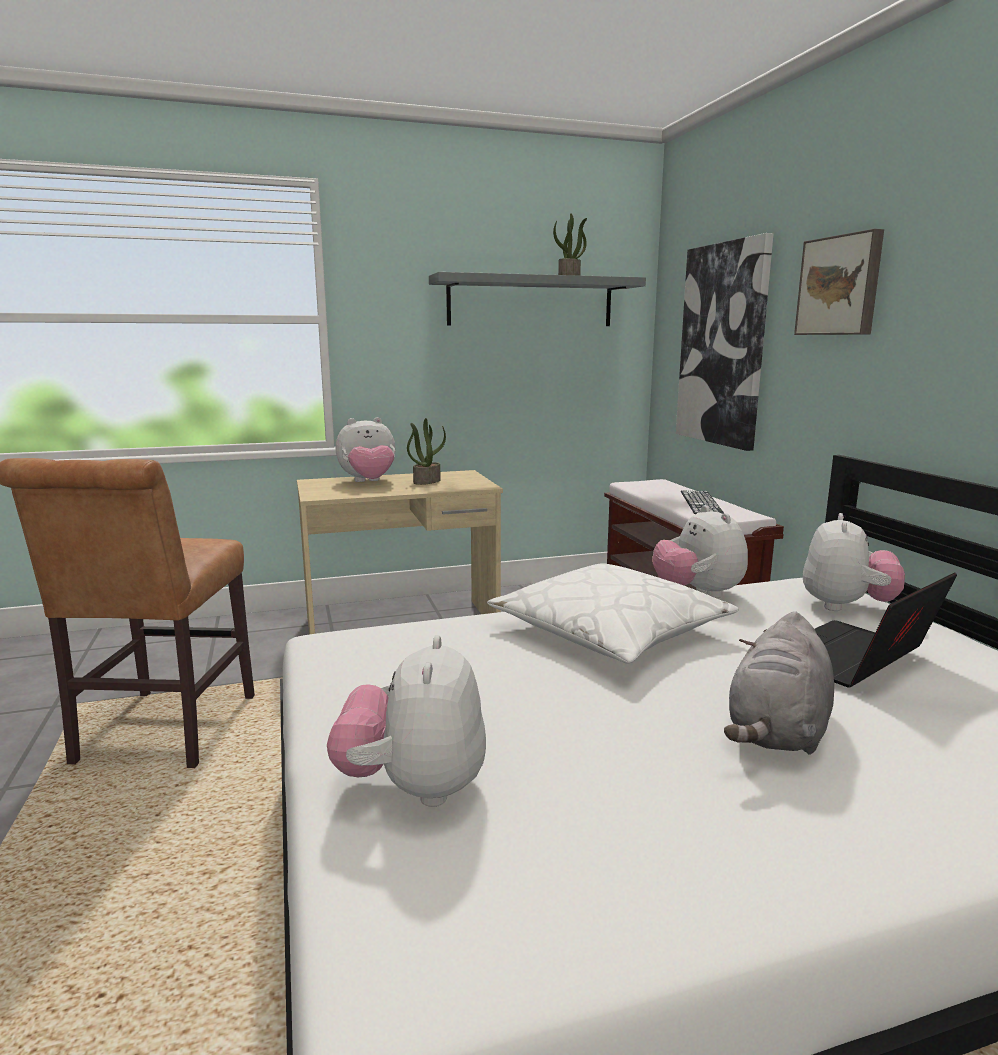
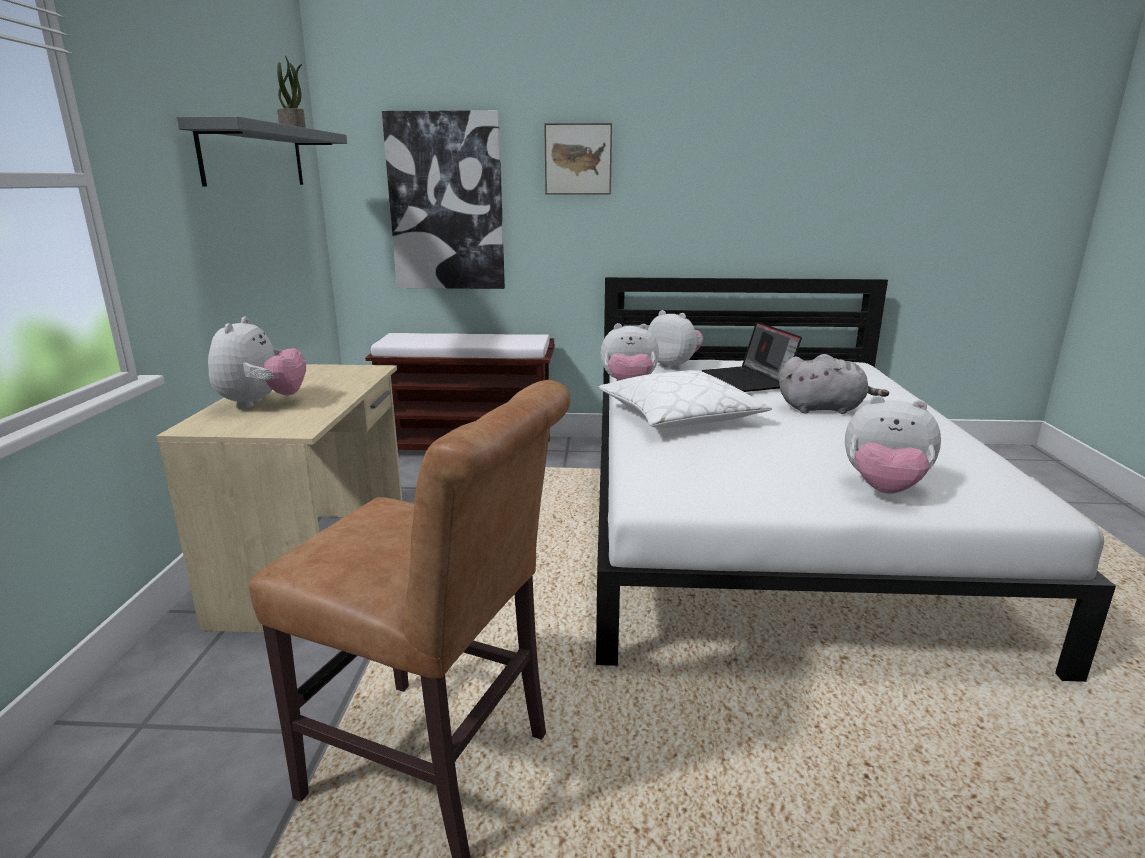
camera: 70 degrees left, 5 degrees up
(426, 481) = (309, 383): potted plant -> none
(701, 502) = (484, 338): keyboard -> none
(777, 731) = (824, 409): grey plush toy -> grey plush toy turned 45 degrees counterclockwise

